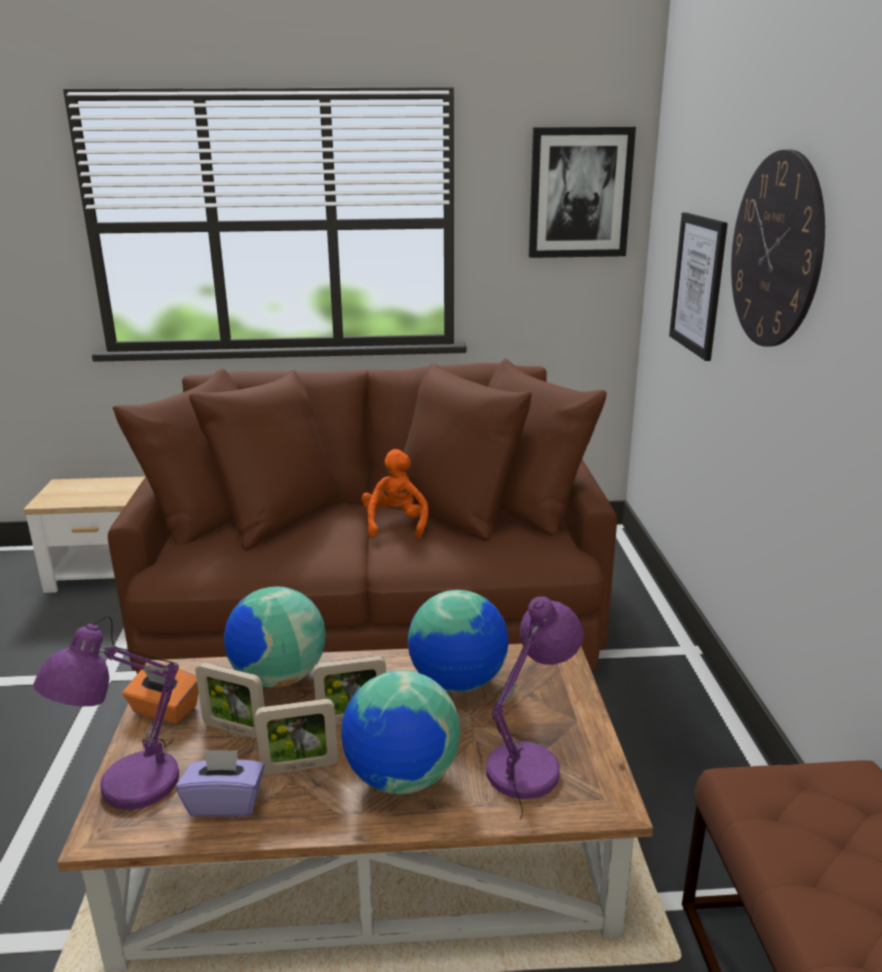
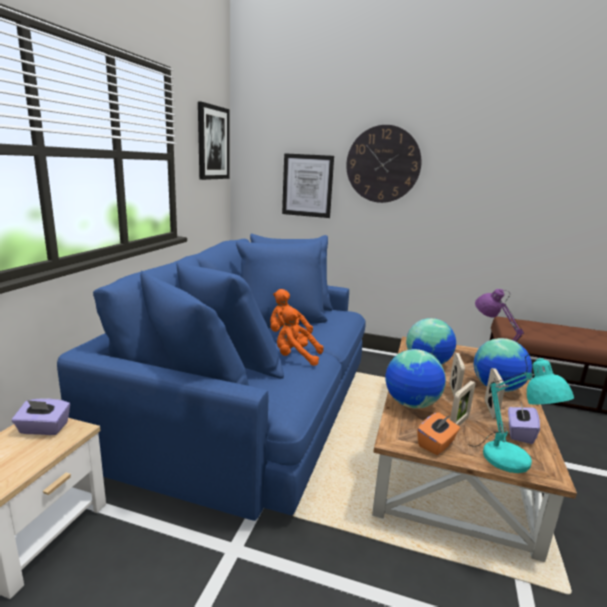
camera: 70 degrees left, 5 degrees down
(125, 488) = (43, 429): none -> purple tissue box
(130, 787) = (511, 462): purple table lamp -> turquoise table lamp
(319, 546) = (295, 357): none -> orange plush toy
(375, 611) = (249, 407): brown sofa -> blue sofa

